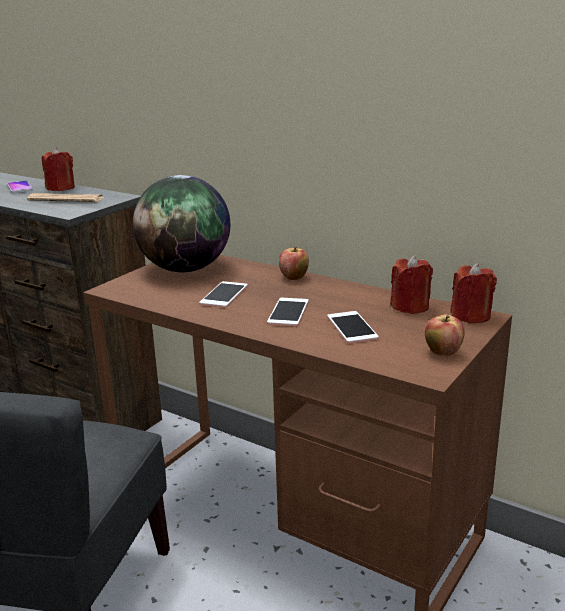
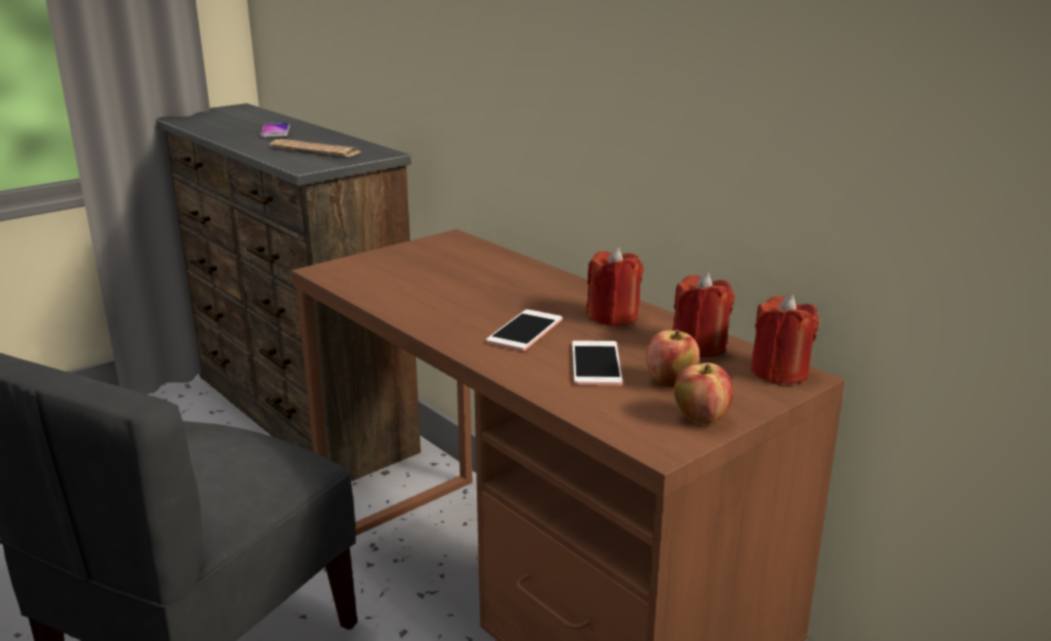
camera: 15 degrees right, 0 degrees up
(60, 188) = (321, 136): red candle -> red candle (613, 317)
(186, 269) = (434, 257): globe -> none
(224, 295) = (458, 297): phone -> none
(294, 278) = (565, 285): apple -> apple (670, 382)

